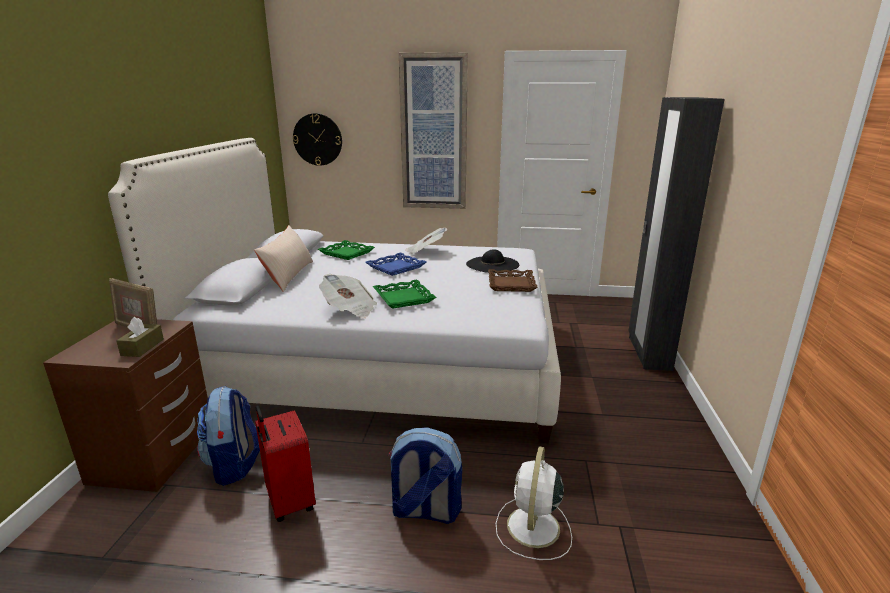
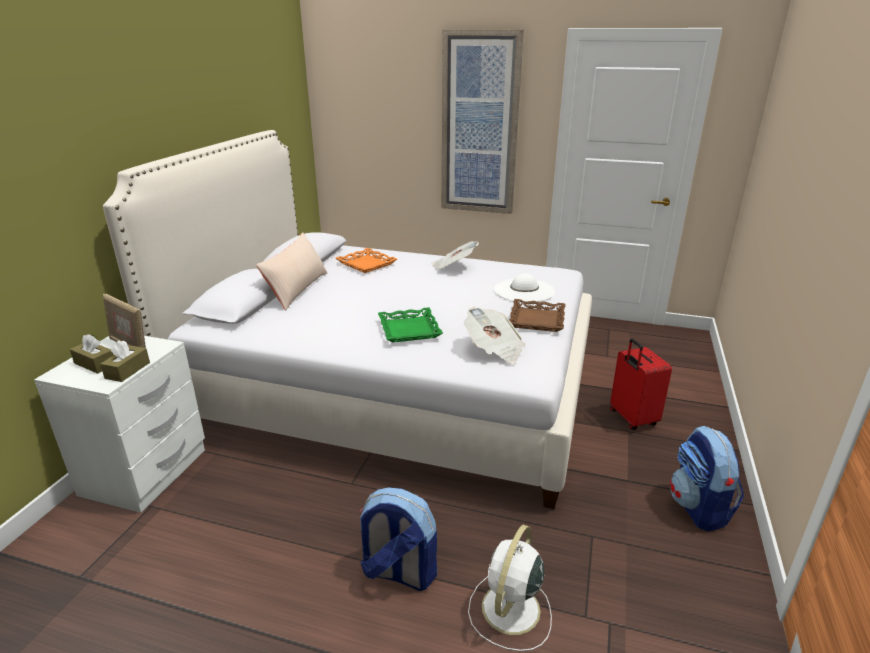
camera: 10 degrees right, 5 degrees up
(106, 345) = (95, 364): none -> brown tissue box
(154, 456) = (146, 472): brown nightstand -> white nightstand
(234, 465) = (219, 493): backpack -> backpack (699, 508)
(289, 502) = (263, 542): red suitcase -> red suitcase (631, 418)
(317, 139) = (351, 127): wall clock -> none
(346, 253) = (366, 264): green tray -> orange tray
(349, 309) = (347, 339): newspaper -> newspaper (494, 349)
(396, 267) = (413, 287): blue tray -> none
(492, 264) = (524, 290): black hat -> white hat
(648, 353) = (706, 406): black wardrobe -> none

